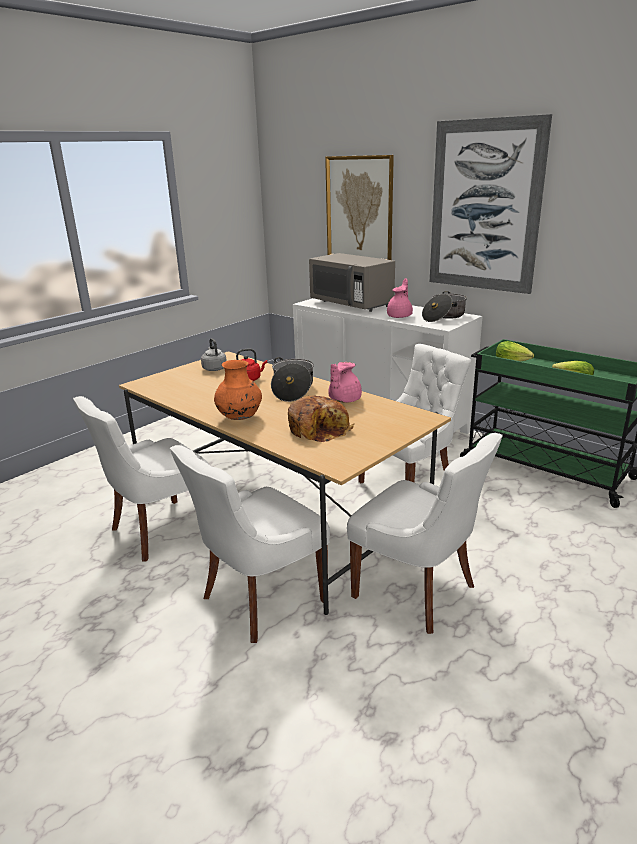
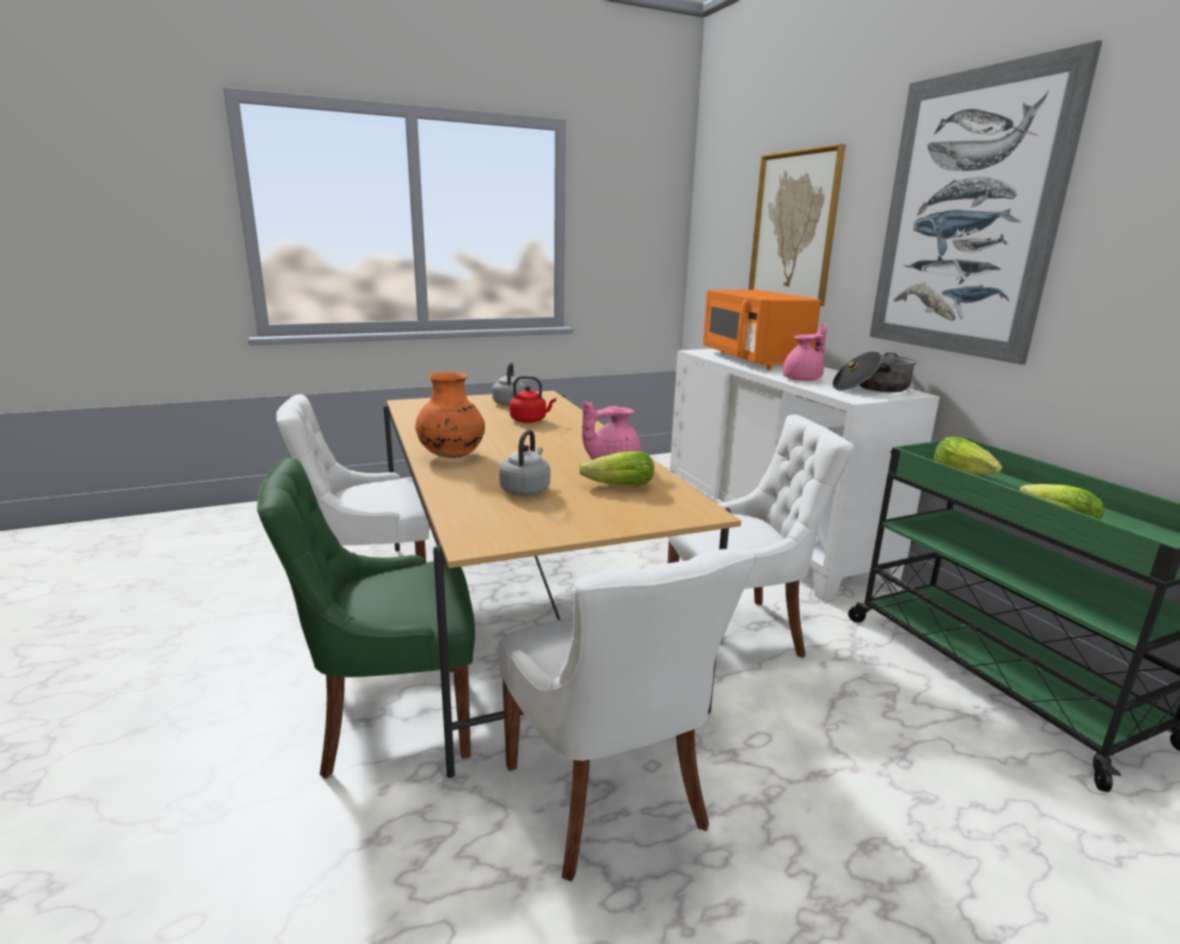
camera: 25 degrees right, 5 degrees down
(260, 599) = (391, 719): white chair -> green chair
(292, 389) = (564, 440): cooking pot -> none
(319, 429) = (526, 490): bread -> grey kettle
(351, 304) = (754, 359): grey microwave -> orange microwave
(365, 413) = (615, 486): none -> lettuce

